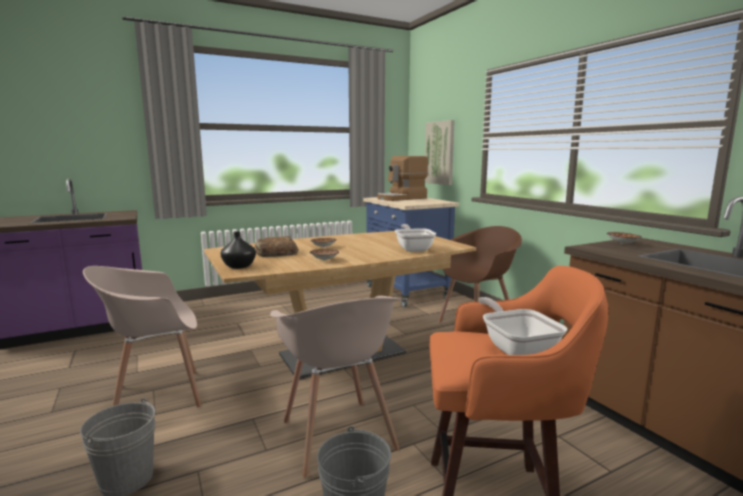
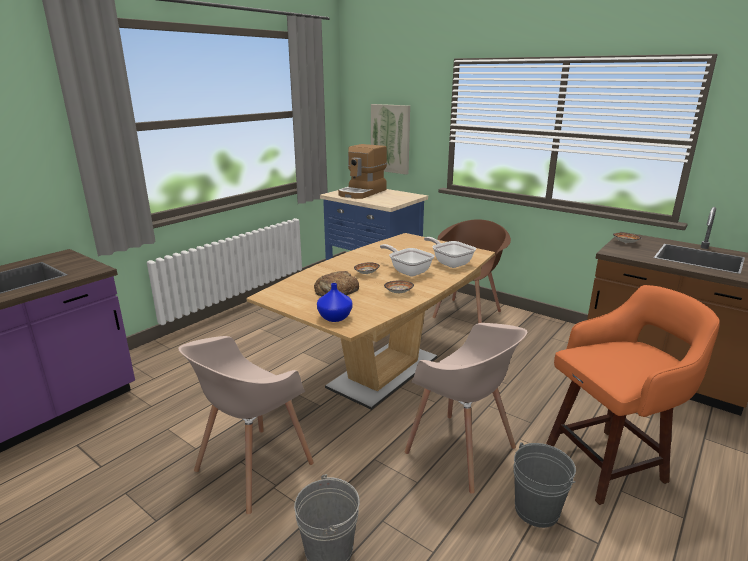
camera: 25 degrees left, 10 degrees up
(238, 266) = (334, 318): black vase -> blue vase
(516, 349) = (636, 355): frying pan -> frying pan (408, 271)

